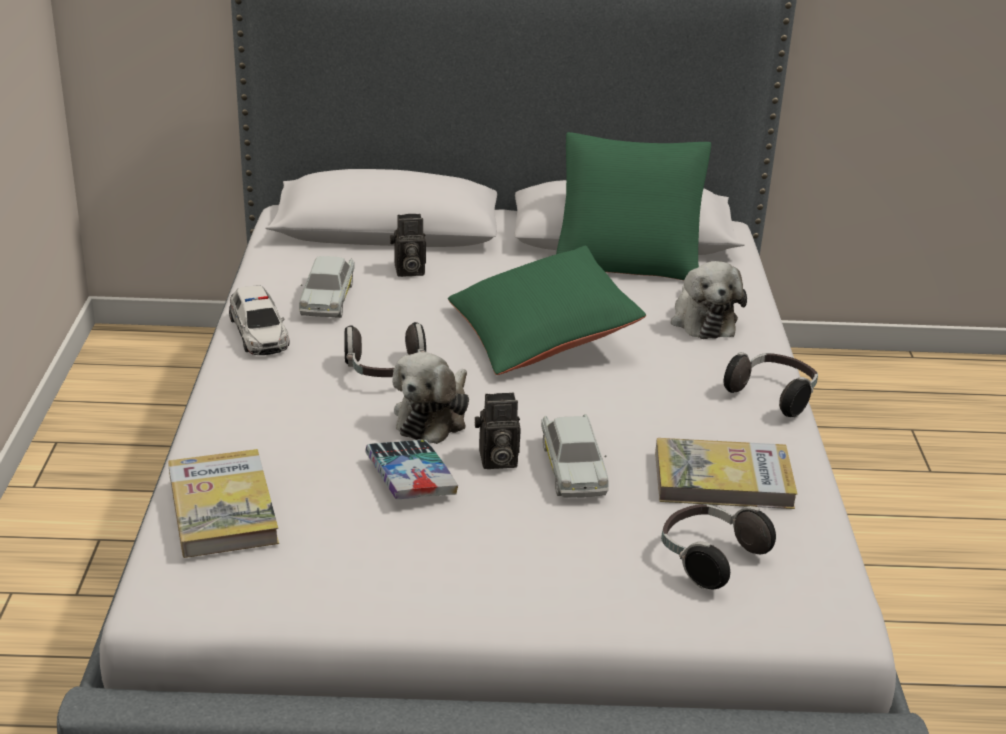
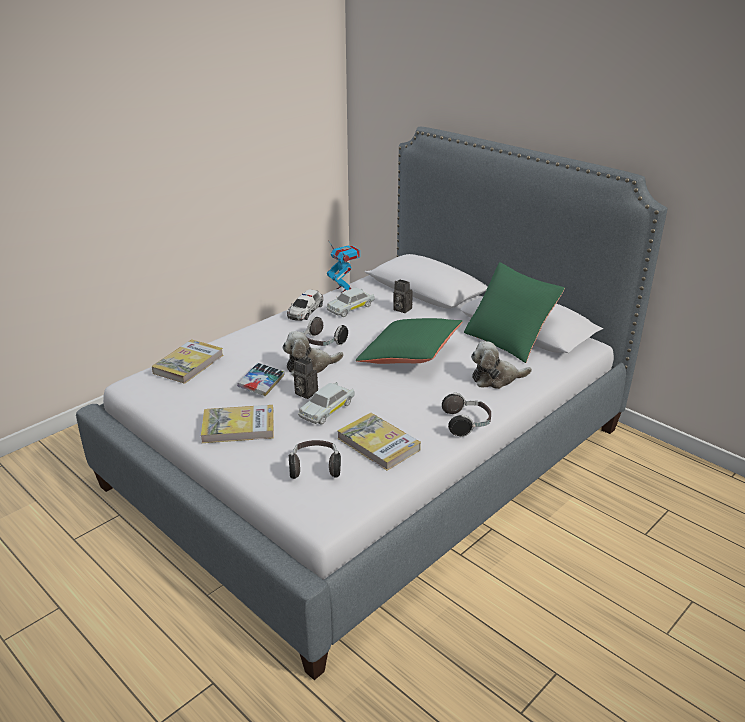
camera: 45 degrees right, 0 degrees up
(259, 272) = (344, 289): none -> toy robot
(496, 564) = (238, 427): none -> book
(702, 319) = (496, 379): plush toy -> plush toy turned 45 degrees clockwise

